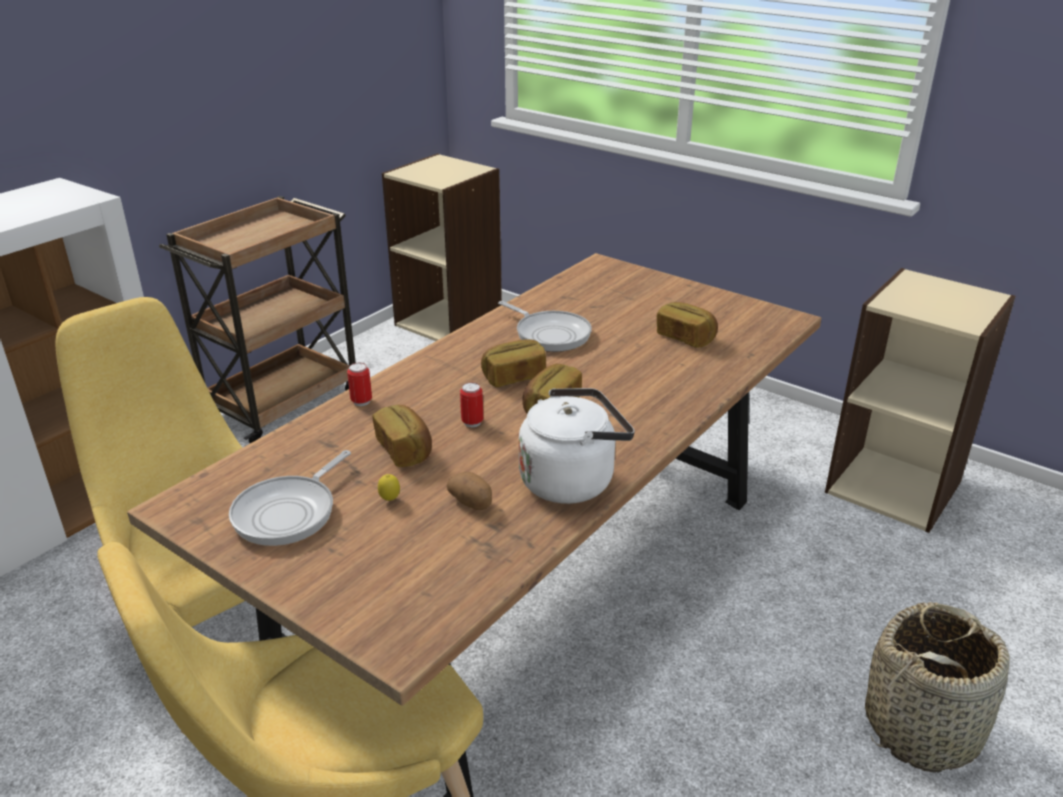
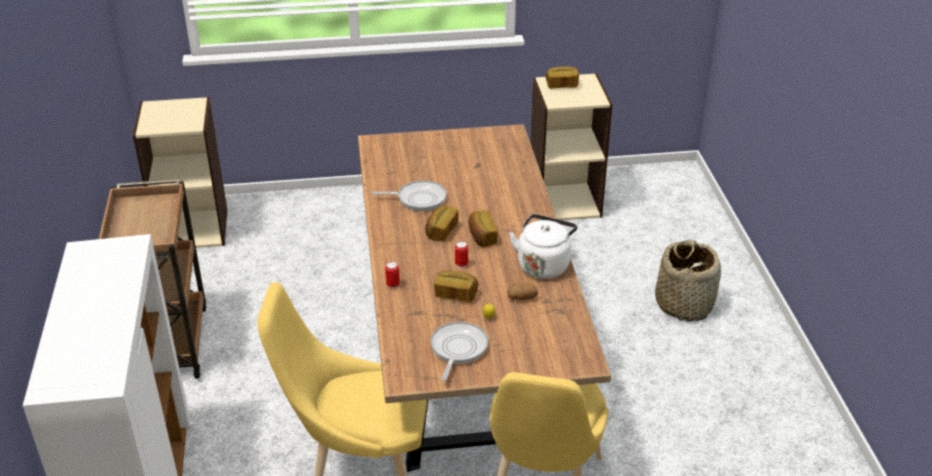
camera: 45 degrees left, 5 degrees up
(289, 512) = (457, 349): frying pan -> frying pan turned 150 degrees counterclockwise
(685, 337) = (483, 167): bread -> bread (562, 85)

